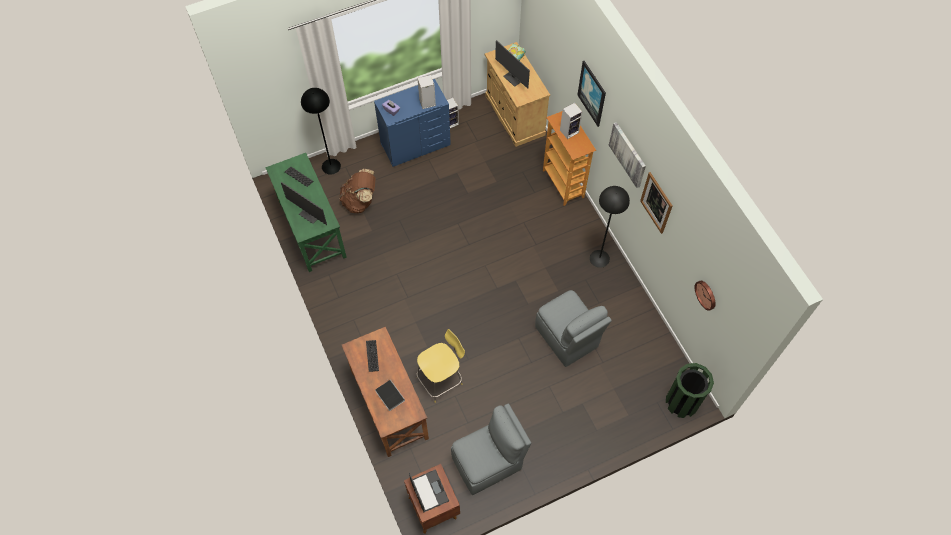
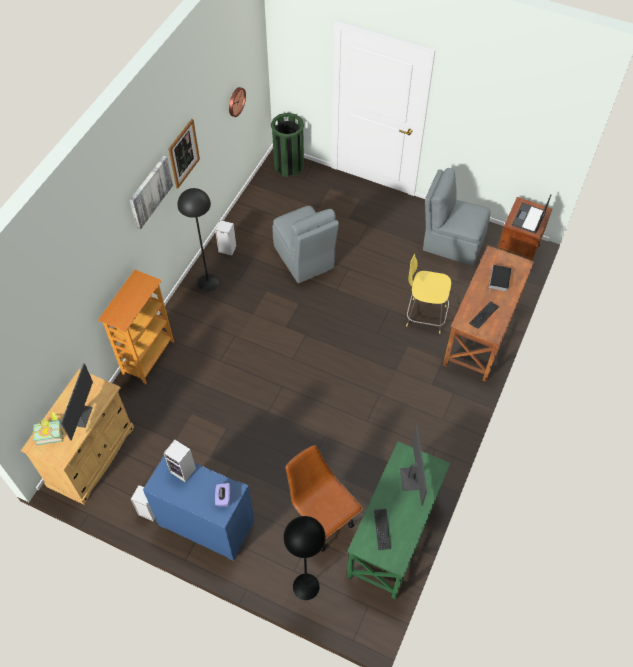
camera: 130 degrees left, 5 degrees down
(360, 201) = (321, 518): brown backpack -> brown office chair
(567, 338) = (304, 258): grey chair -> grey chair turned 135 degrees clockwise
(569, 131) = (127, 302): speaker -> speaker (226, 249)
(592, 93) = (100, 247): picture -> none

